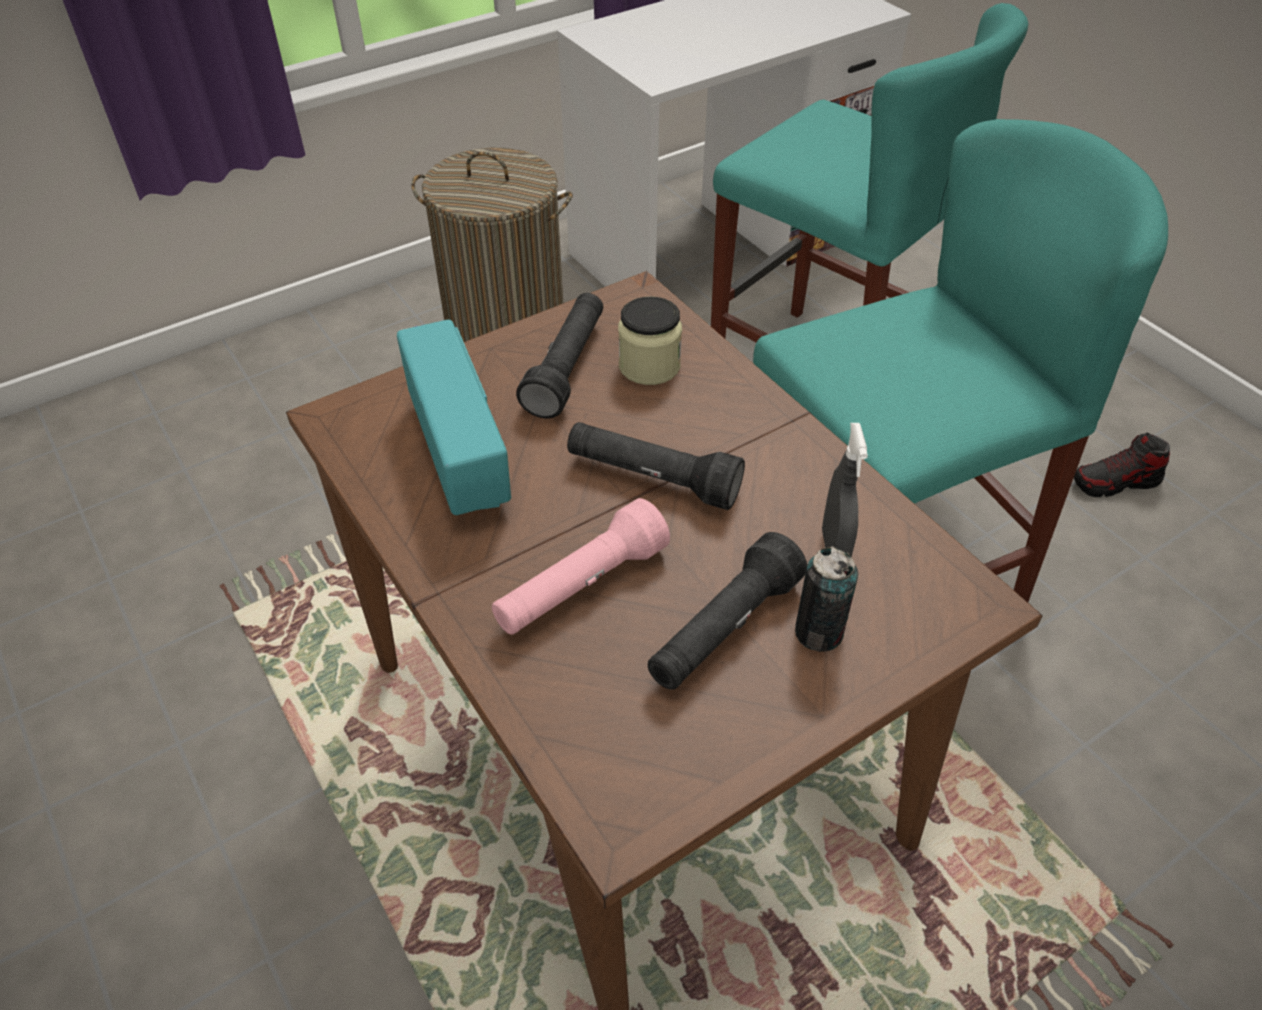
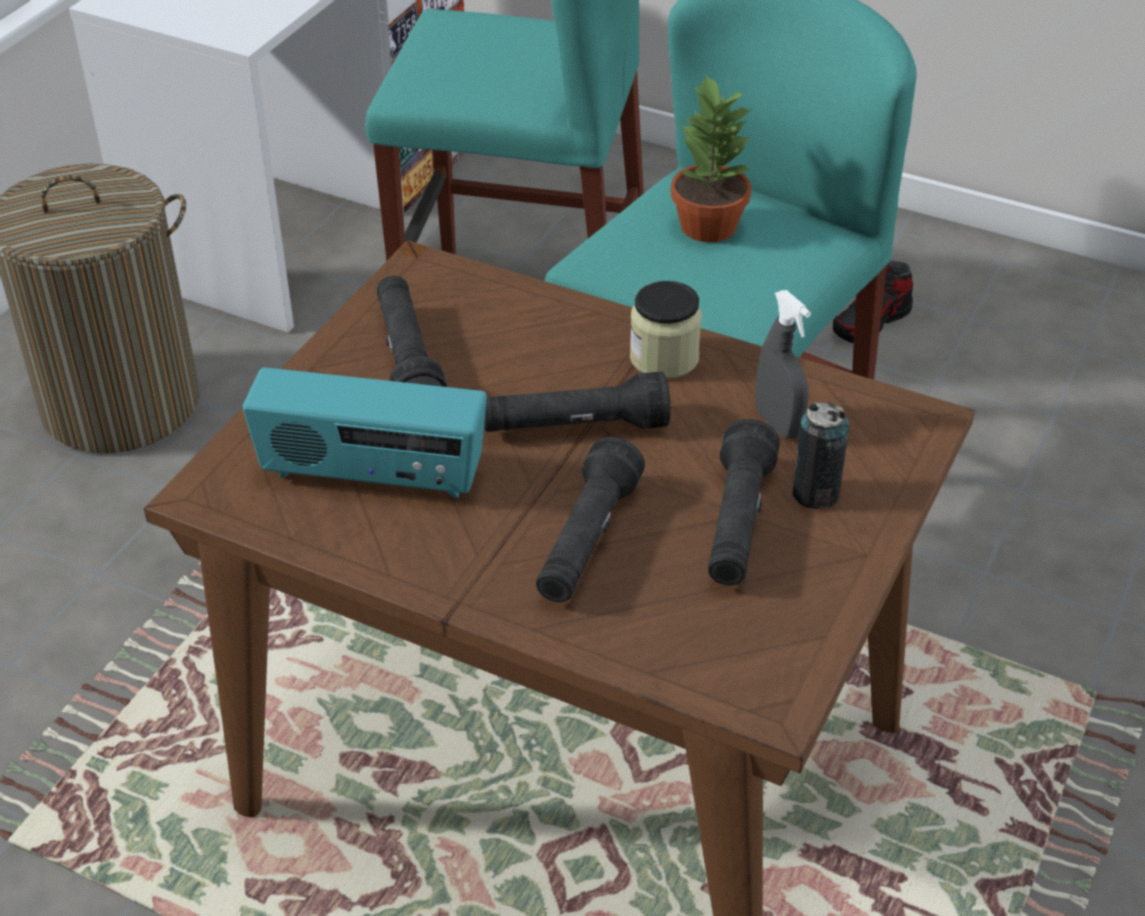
camera: 30 degrees left, 5 degrees down
(462, 454) = (372, 476): radio -> radio turned 150 degrees clockwise
(581, 587) = (586, 542): pink flashlight -> black flashlight
(649, 366) = (487, 329): jar -> jar (664, 358)
(920, 343) = (707, 225): none -> potted plant

